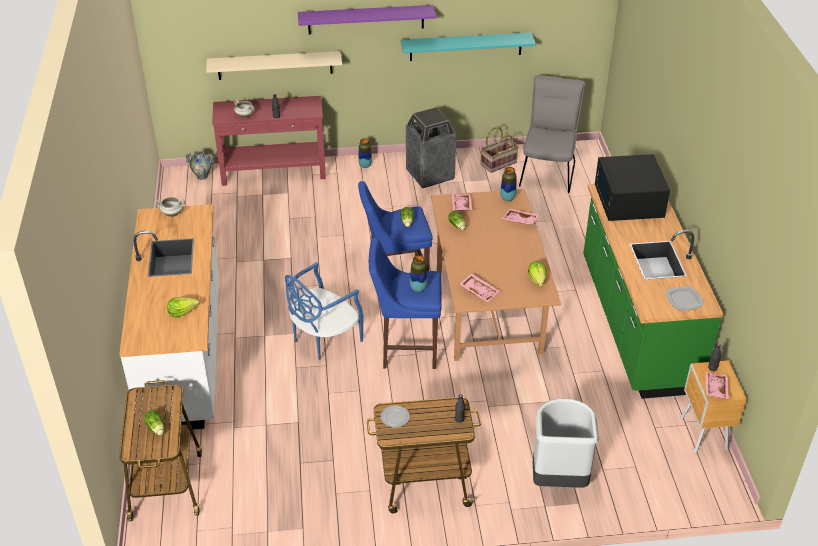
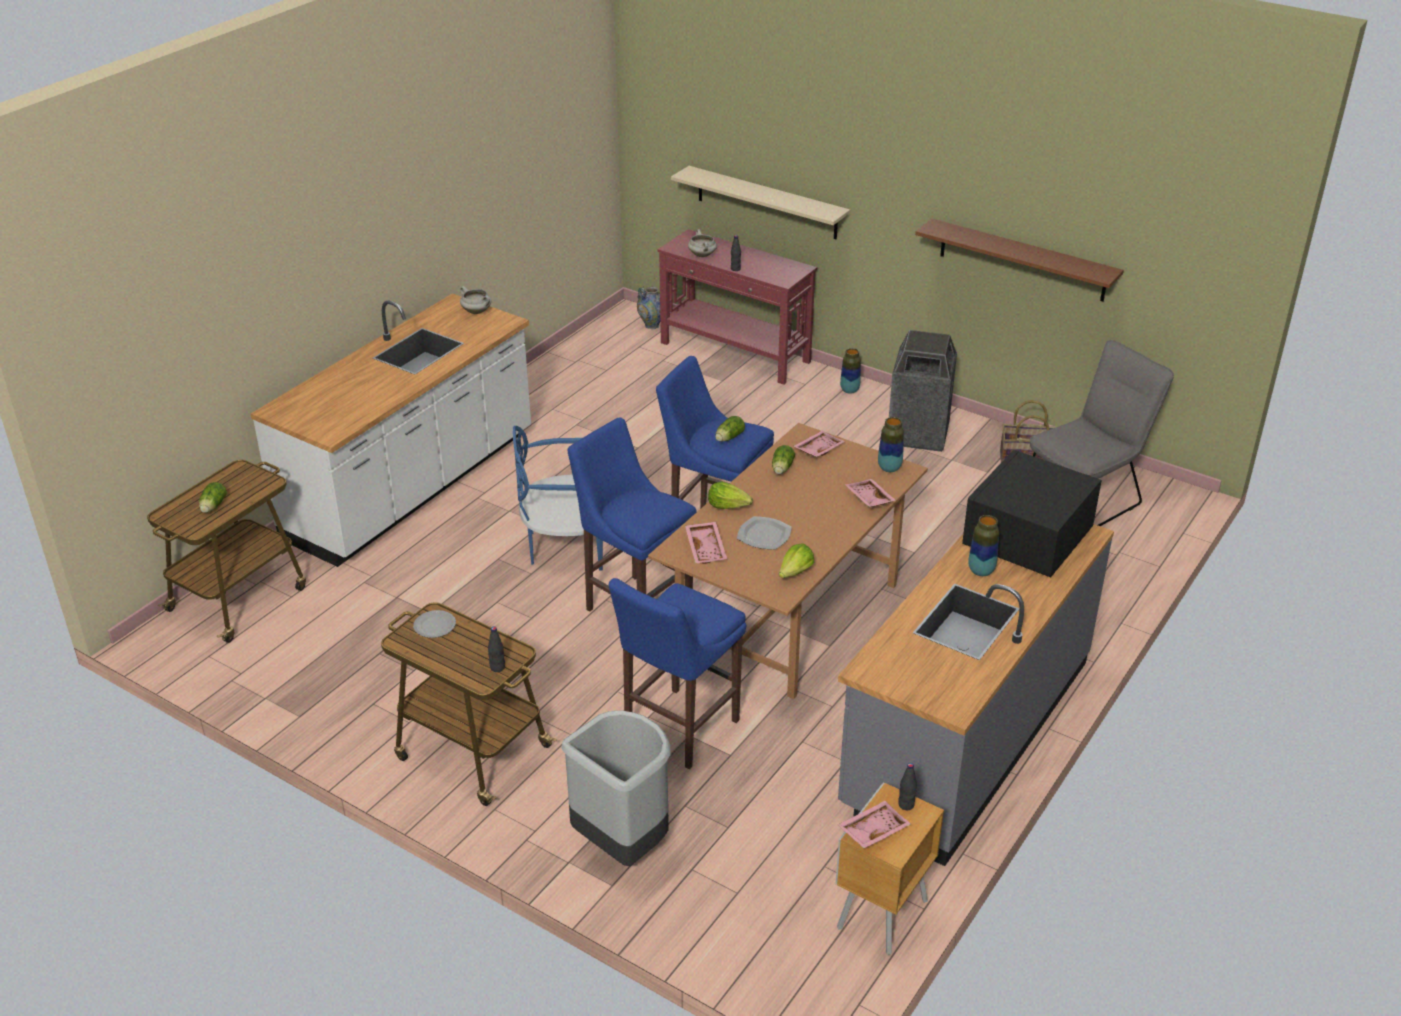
camera: 40 degrees right, 5 degrees down
(182, 312) = (355, 404): lettuce -> lettuce (728, 505)
(366, 19) = (888, 172): purple shelf -> none
(418, 288) = (641, 510): vase -> vase (981, 571)
(466, 46) = (1022, 260): turquoise shelf -> brown shelf
(511, 405) = (677, 731): none -> blue stool
(635, 324) = (965, 733): green counter -> grey counter
(684, 299) = (933, 683): plate -> plate (764, 535)

